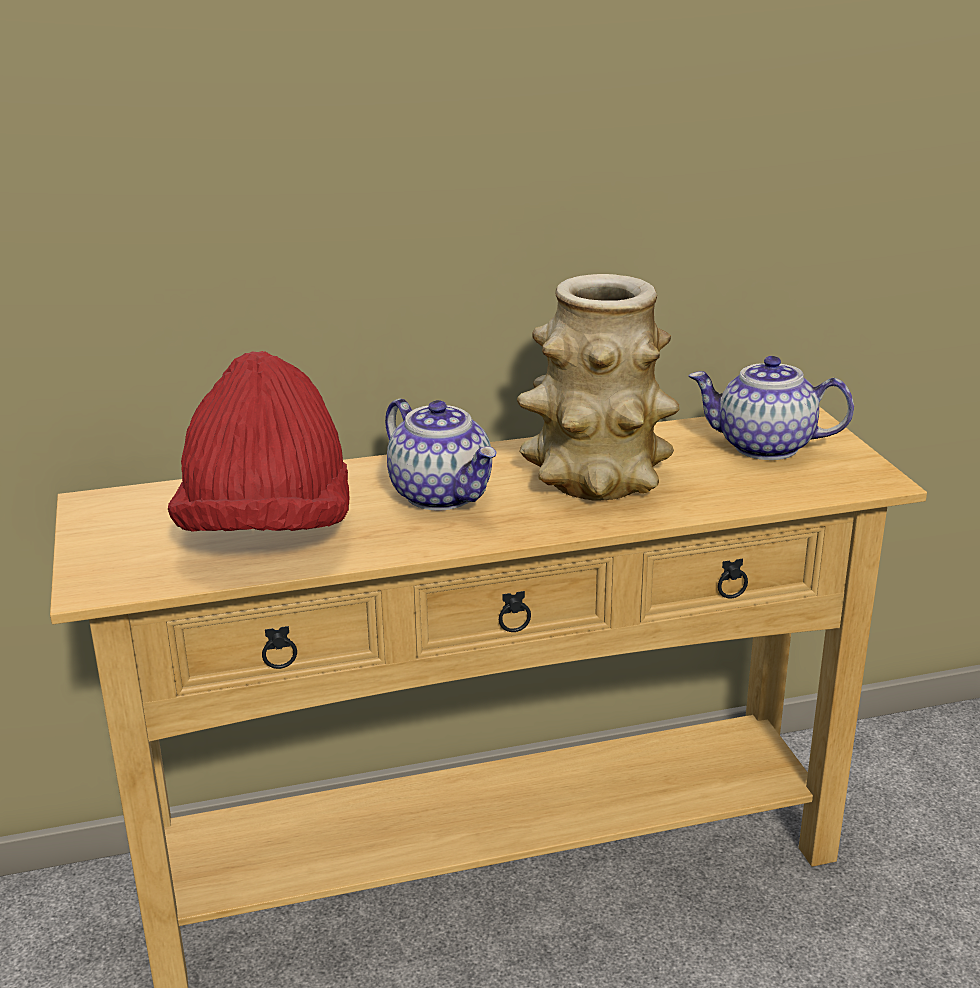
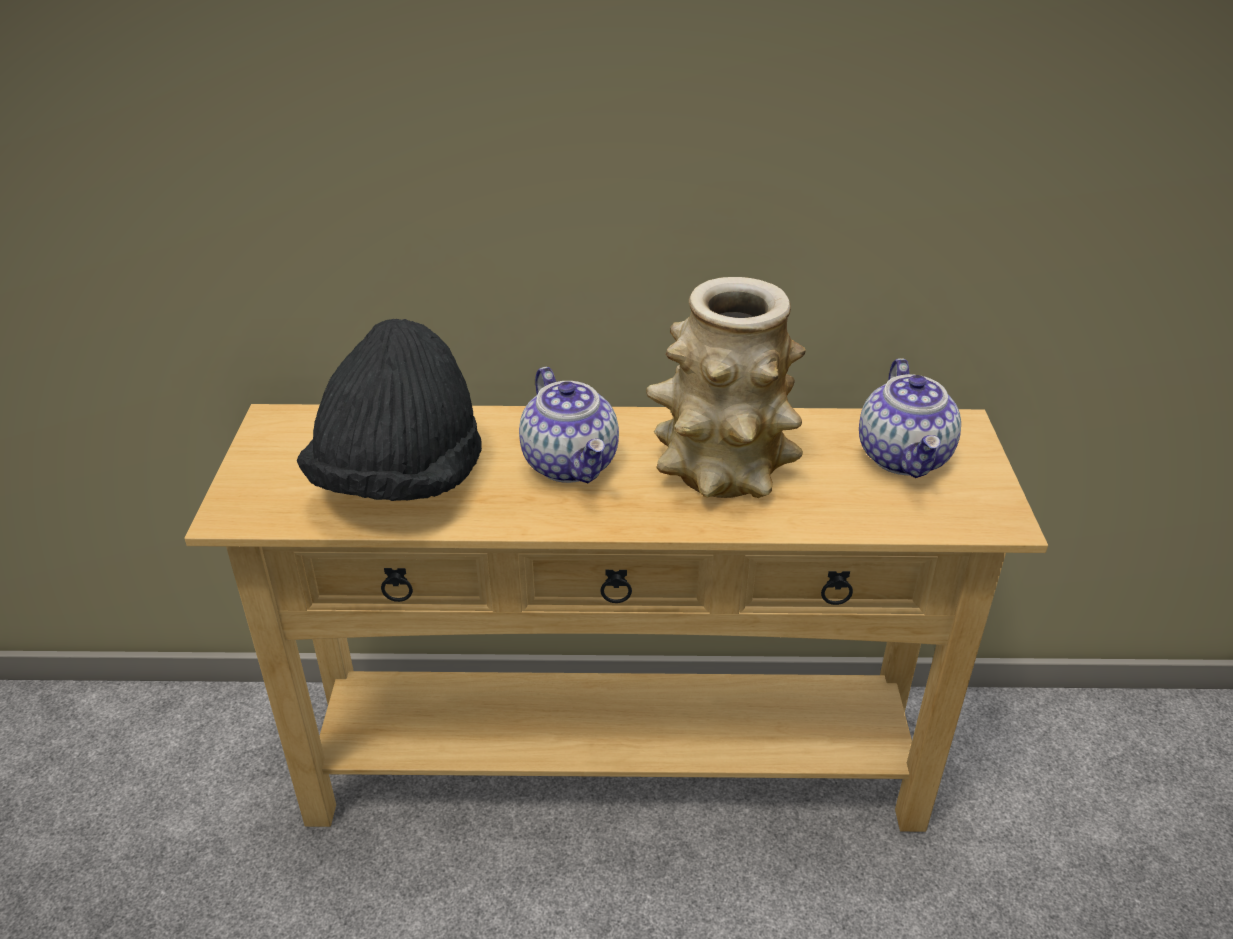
camera: 15 degrees right, 10 degrees up
(268, 532) = (400, 480): red hat -> black hat
(764, 447) = (905, 457): teapot -> teapot turned 120 degrees counterclockwise

